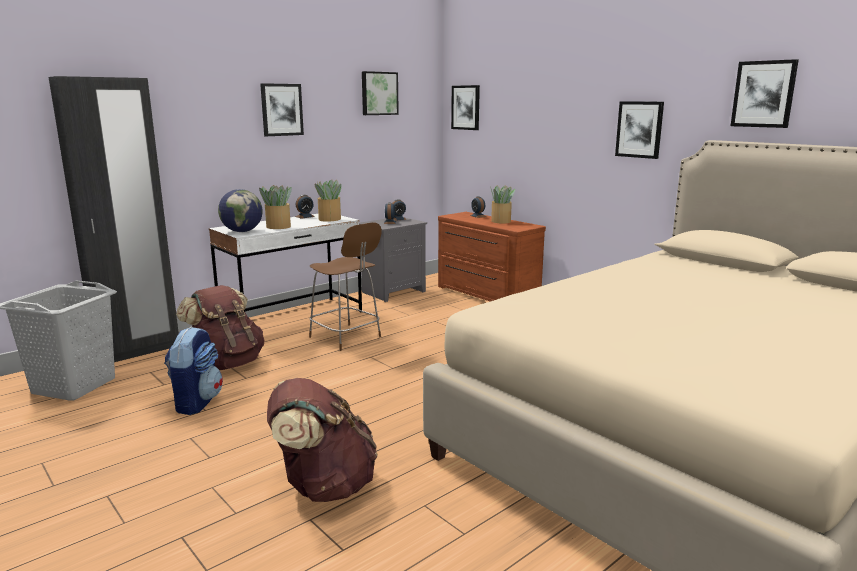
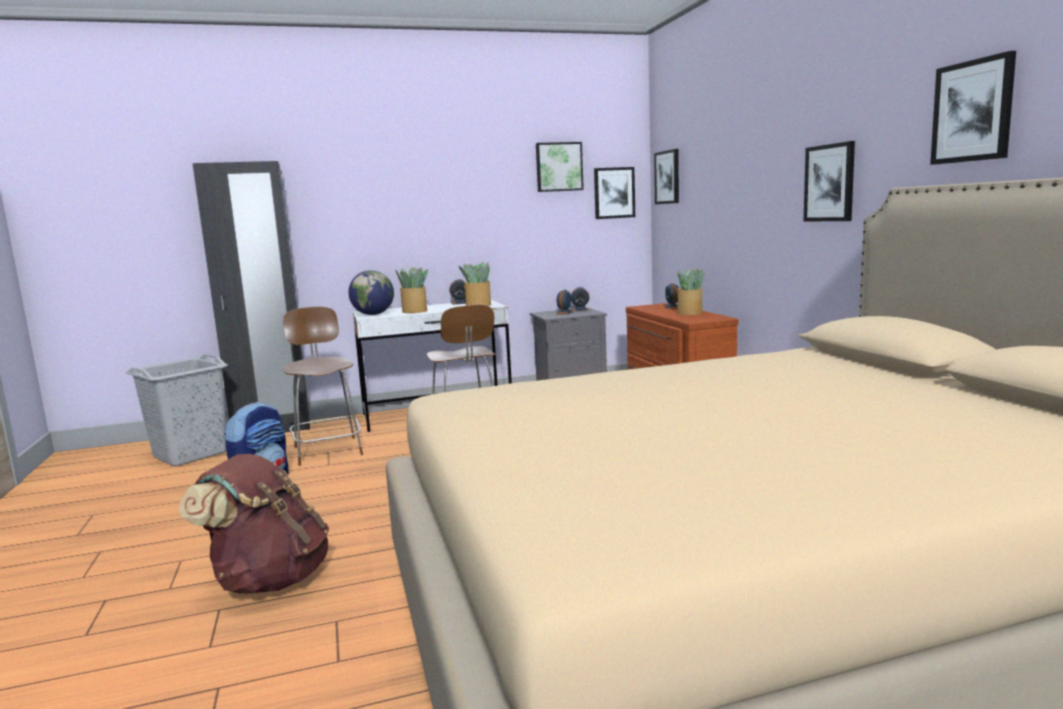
camera: 25 degrees right, 5 degrees down
(226, 364) = (328, 450): brown backpack -> brown chair
(281, 109) = (437, 189): picture -> picture (614, 193)

